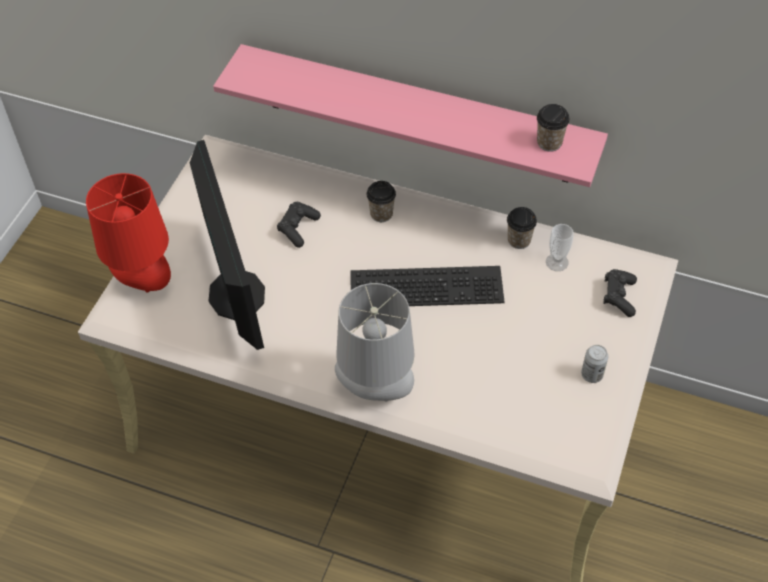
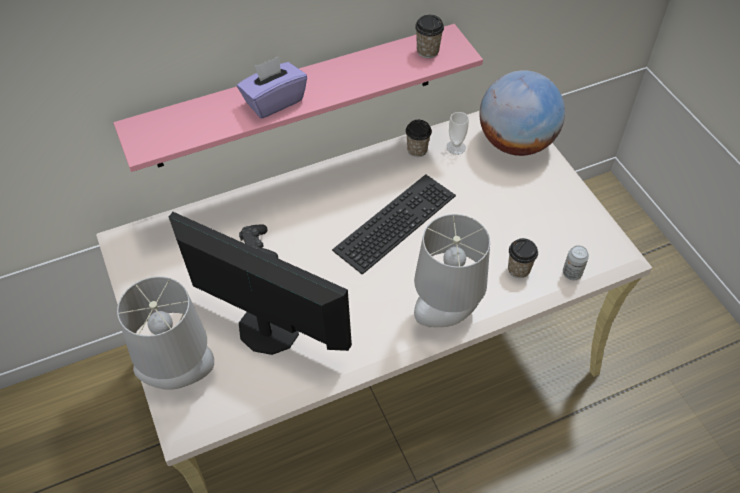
camera: 45 degrees left, 0 degrees up
(144, 281) = (181, 376): red table lamp -> grey table lamp
(370, 103) = (274, 101): none -> purple tissue box
(381, 214) = (307, 196): cup -> cup (518, 269)
(592, 375) = (557, 201): can -> can (572, 273)
(618, 297) = (515, 142): black game controller -> globe

